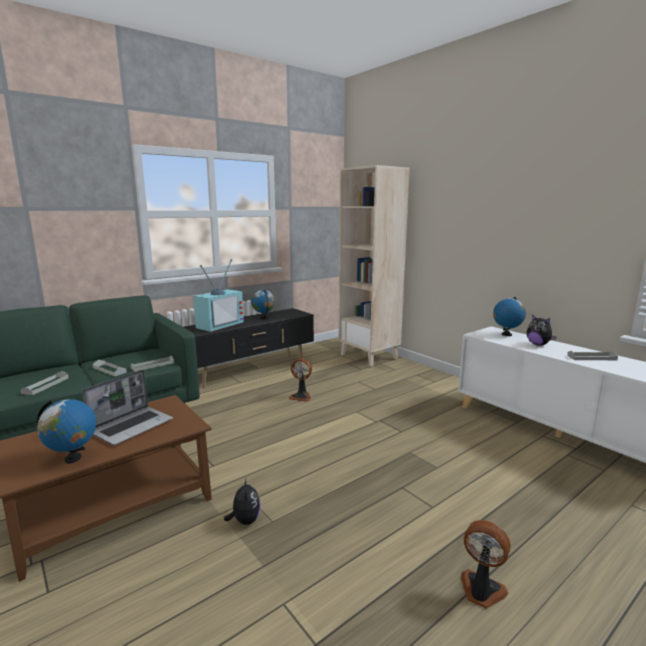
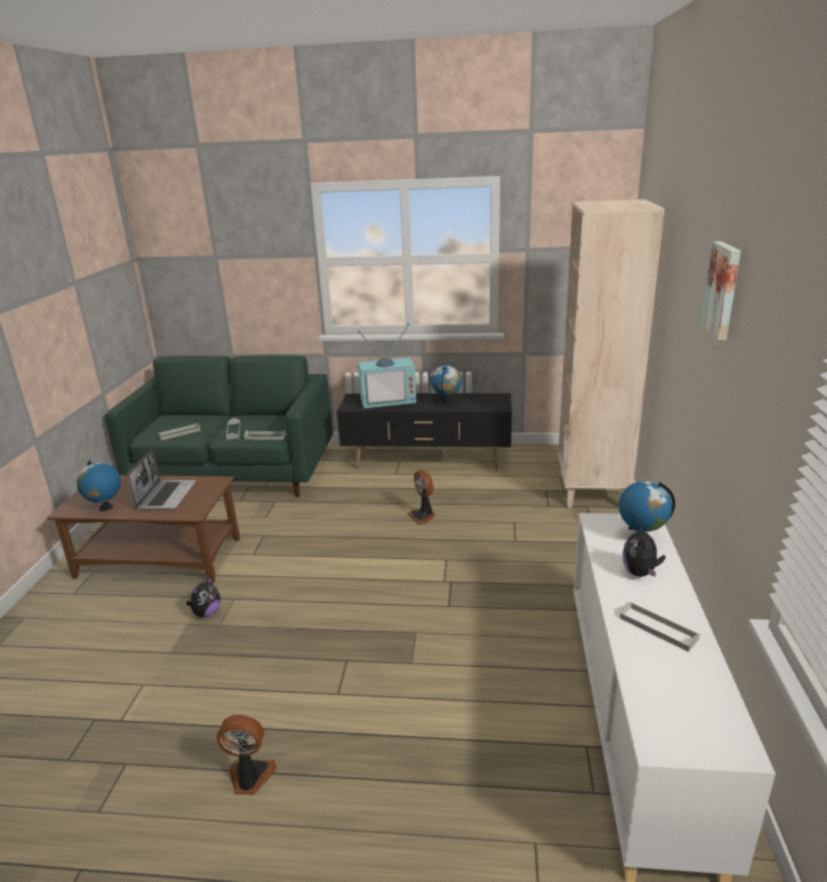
camera: 45 degrees right, 10 degrees up
(132, 426) = (166, 496): laptop -> laptop turned 75 degrees counterclockwise
(481, 591) = (250, 777): fan -> fan turned 75 degrees counterclockwise
(507, 190) = (724, 290): none -> picture

